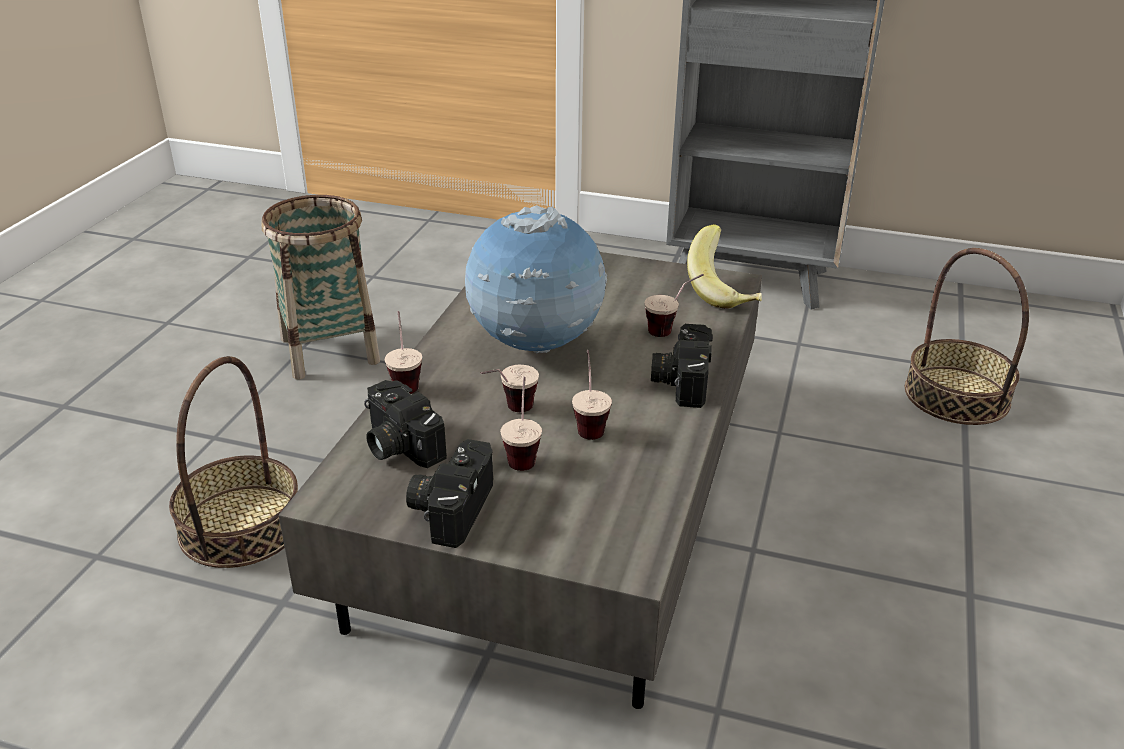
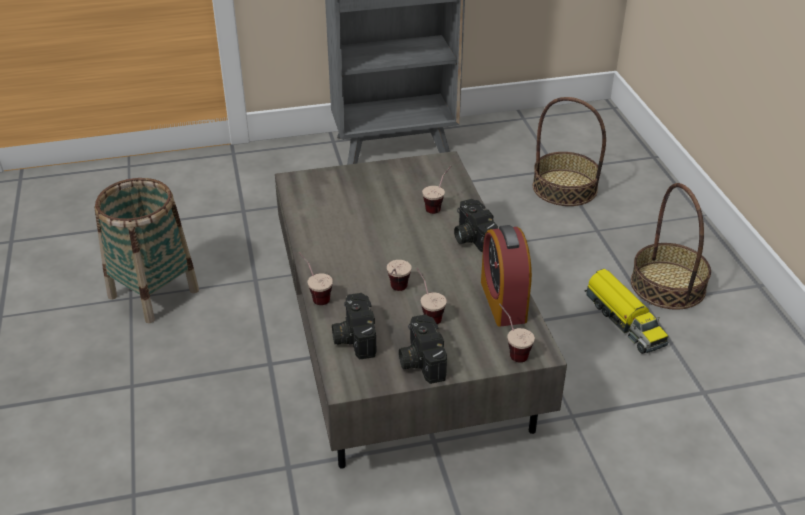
camera: 30 degrees left, 5 degrees up
(241, 526) = (213, 434): basket -> basket (668, 285)
(397, 445) = (353, 337): camera -> camera turned 60 degrees clockwise
(536, 347) = (372, 245): globe -> none
(589, 423) = (446, 282): cup -> cup (511, 350)
(645, 476) = (503, 301): none -> alarm clock
(725, 291) = (446, 169): banana -> none
(913, 605) = (623, 320): none -> toy truck

